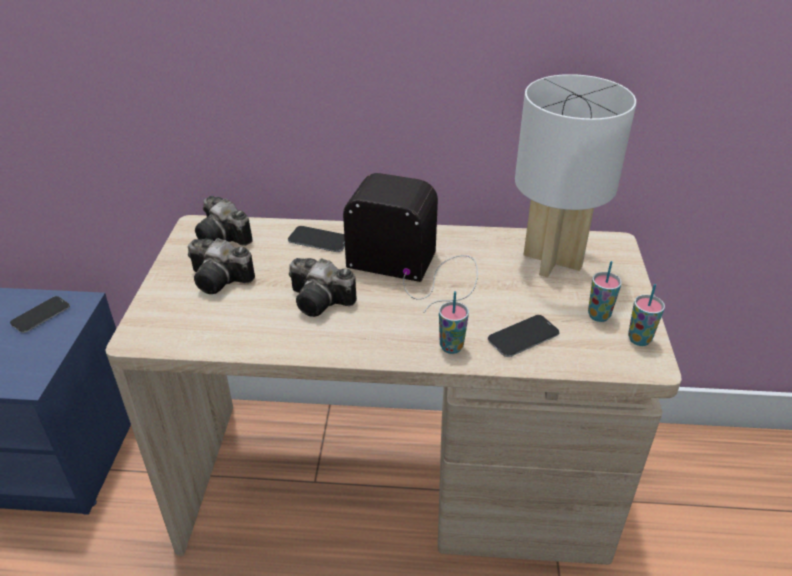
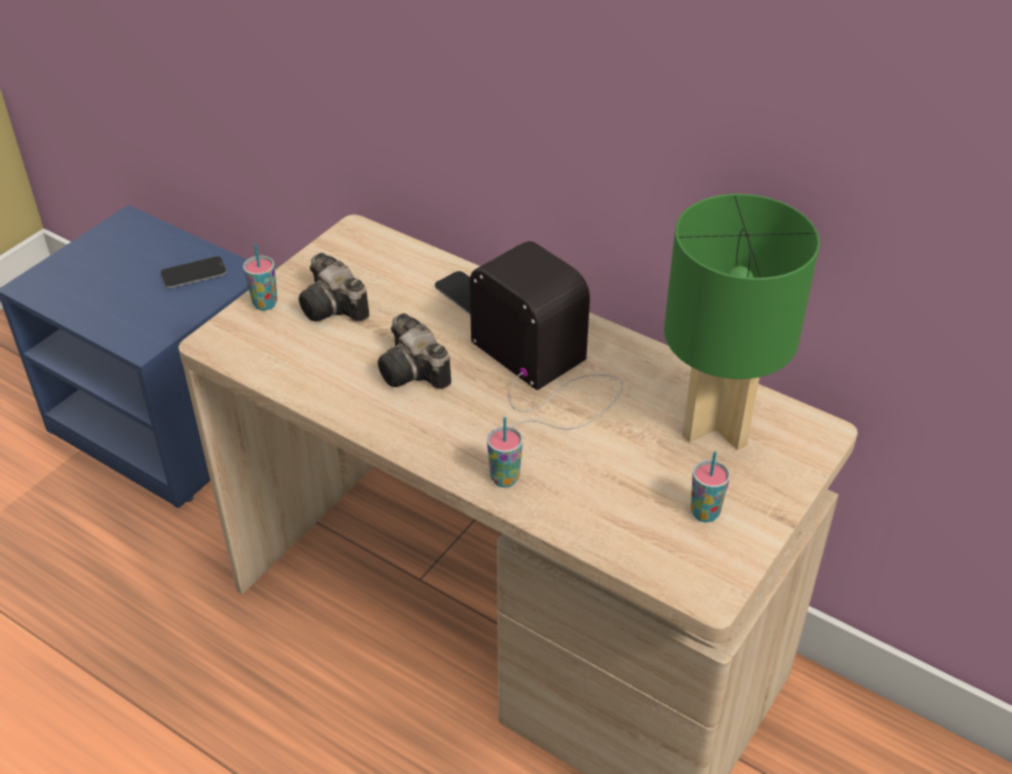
camera: 30 degrees right, 5 degrees up
(225, 237) = (374, 257): camera -> none
(523, 337) = (592, 501): phone -> none
(553, 260) = (718, 424): white table lamp -> green table lamp
(639, 339) = (725, 560): cup -> cup (265, 304)

